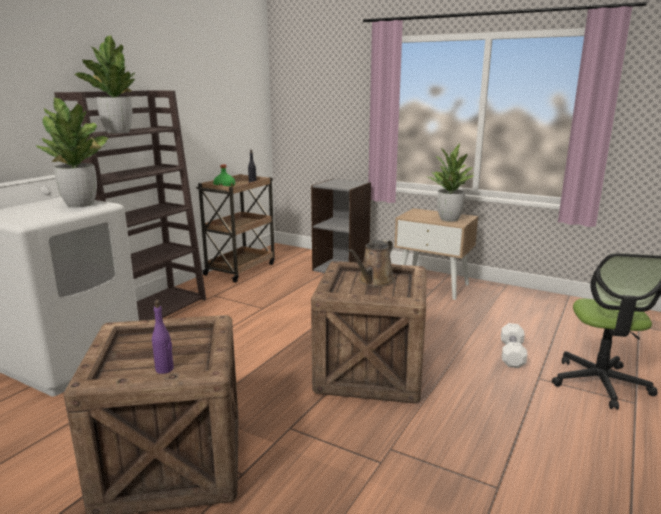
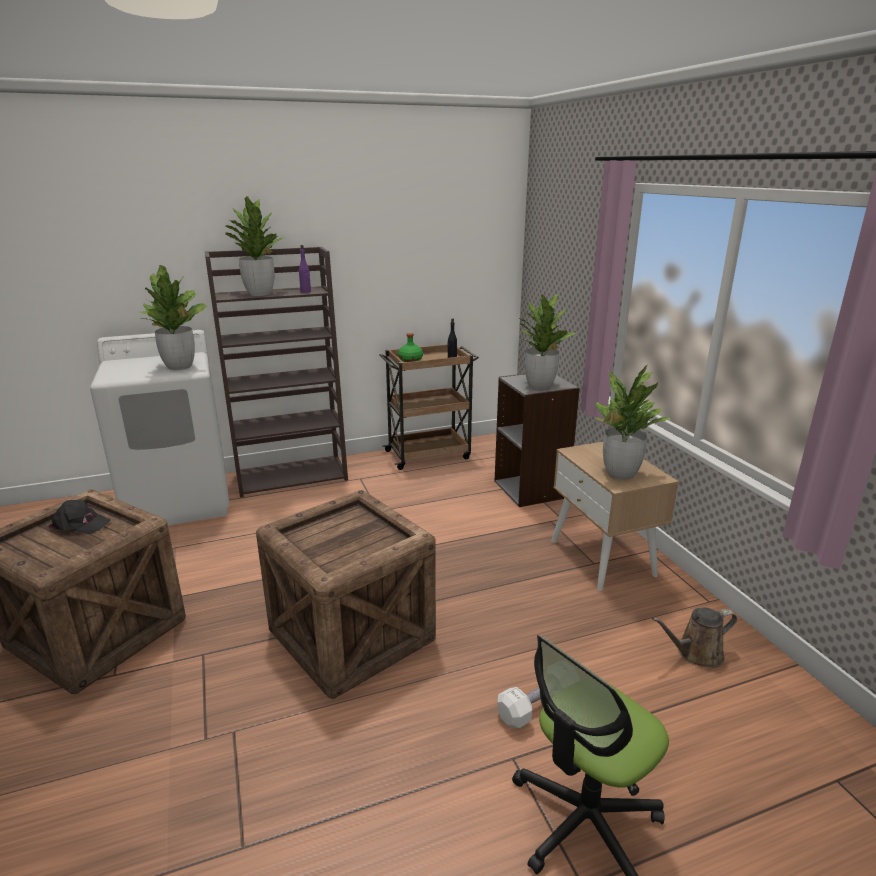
camera: 40 degrees right, 5 degrees up
(151, 345) = (80, 524): none -> black cap
(164, 369) = (44, 552): purple bottle -> purple bottle (305, 291)
(347, 184) = (539, 385): none -> potted plant
(374, 281) = (354, 534): brown watering can -> brown watering can (695, 654)

